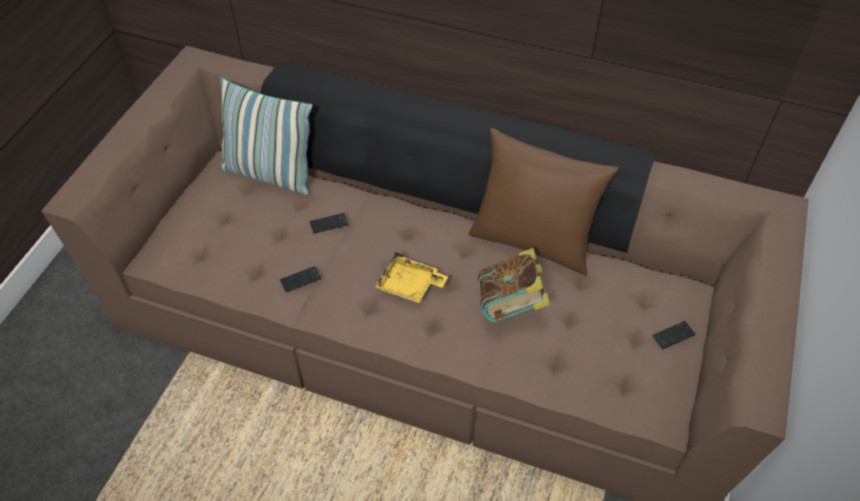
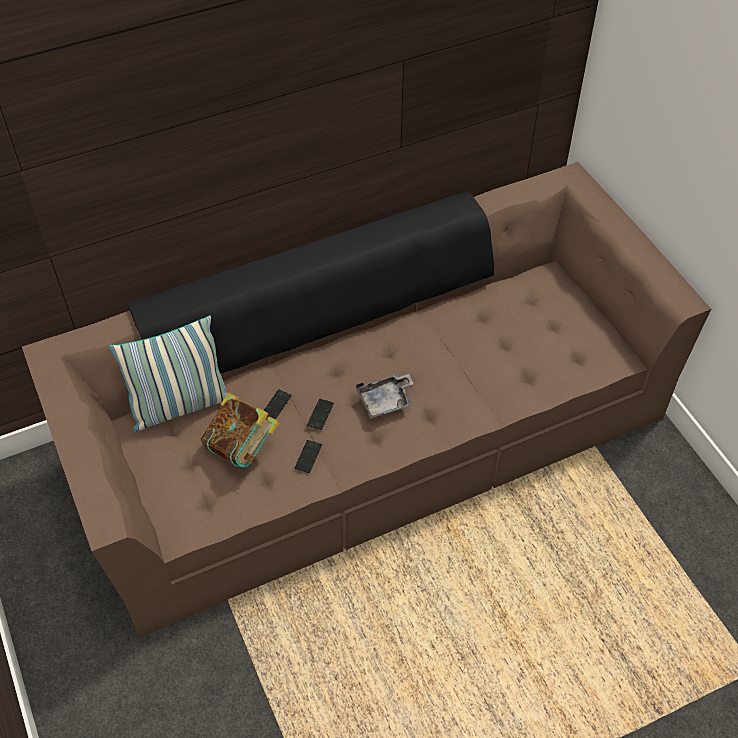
camera: 45 degrees left, 0 degrees up
(409, 285) = (386, 401): yellow tray -> grey tray
(511, 305) = (462, 362): book -> book (242, 447)
(533, 241) = (423, 312): brown pillow -> none
(673, 335) = (571, 307): phone -> phone (320, 415)

